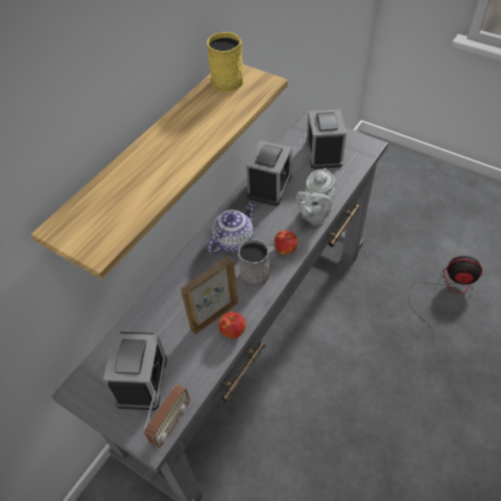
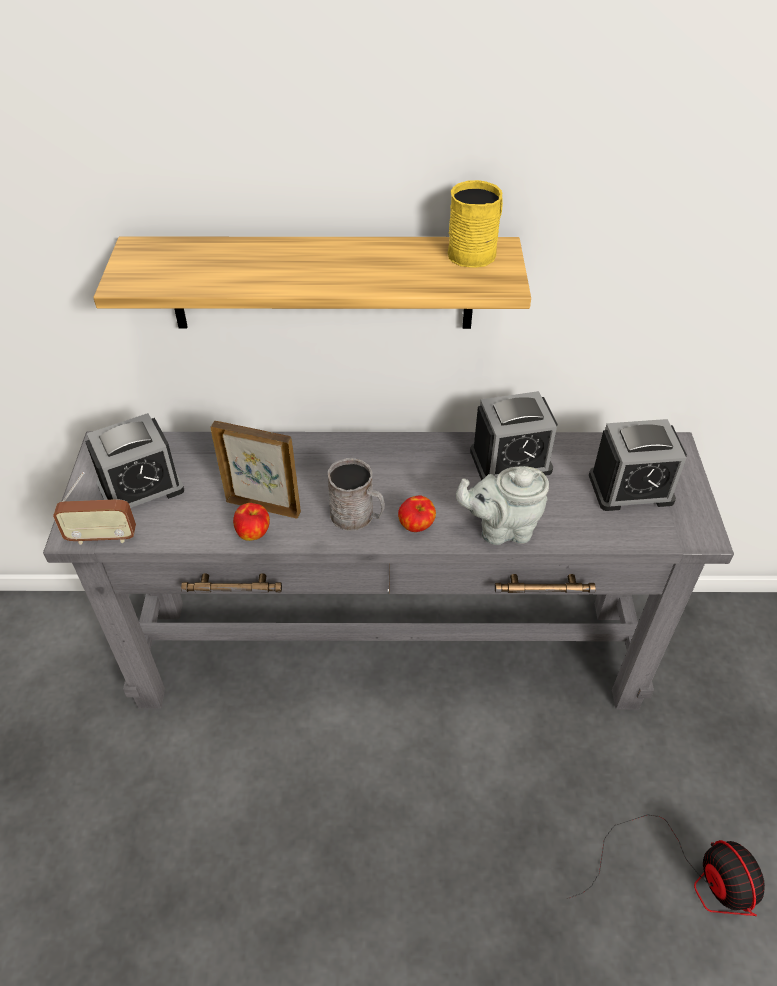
camera: 55 degrees right, 5 degrees down
(233, 240) = (390, 469): teapot -> none
(324, 153) = (630, 488): alarm clock -> alarm clock turned 150 degrees counterclockwise

